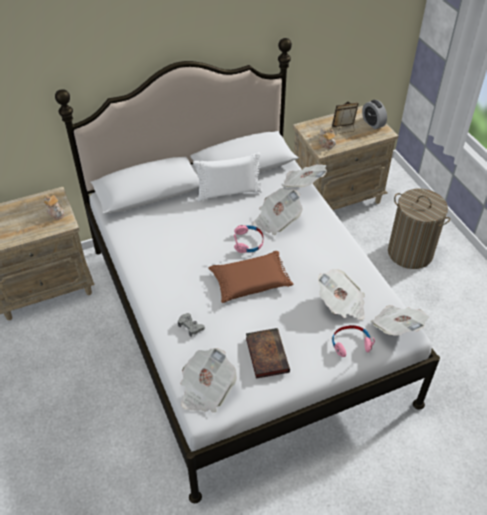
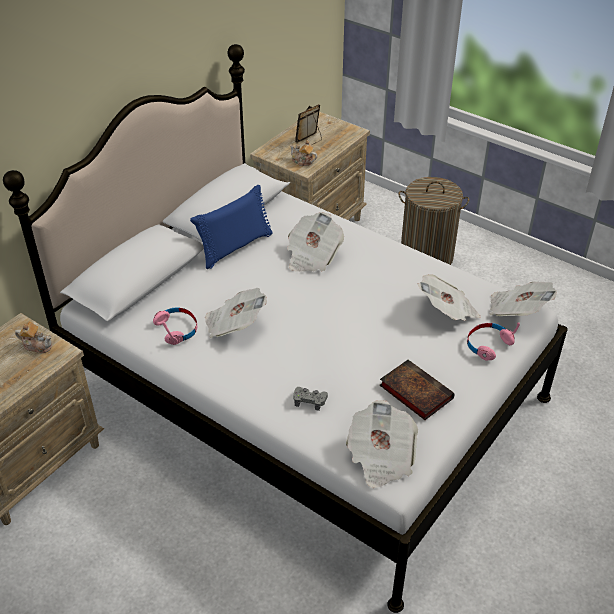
camera: 30 degrees left, 5 degrees down
(228, 192) = (235, 247): white pillow -> blue pillow
(248, 242) = (300, 289): pink headphones -> pink headphones (177, 329)
(250, 280) = (335, 326): brown pillow -> none
(303, 184) = (310, 210): newspaper -> newspaper (234, 325)
(373, 123) = (334, 126): alarm clock -> none

